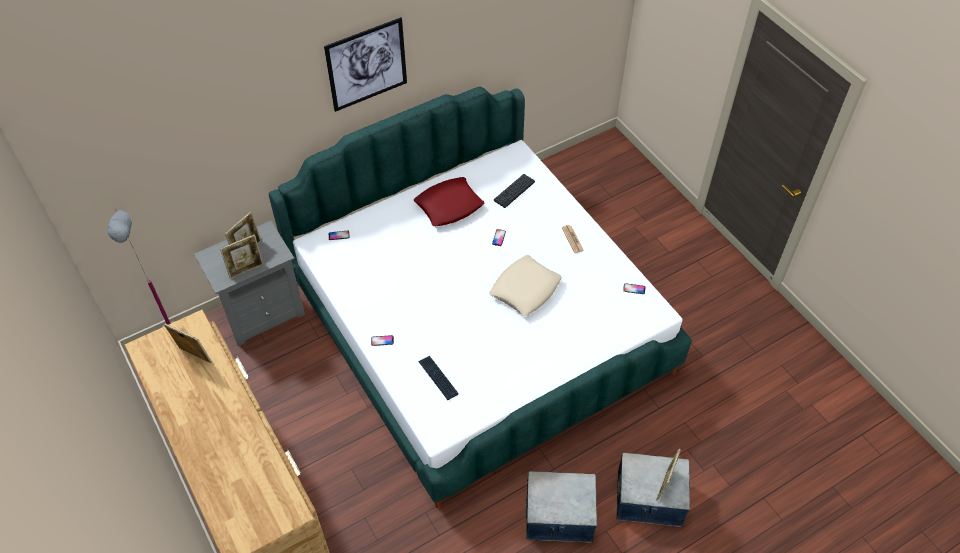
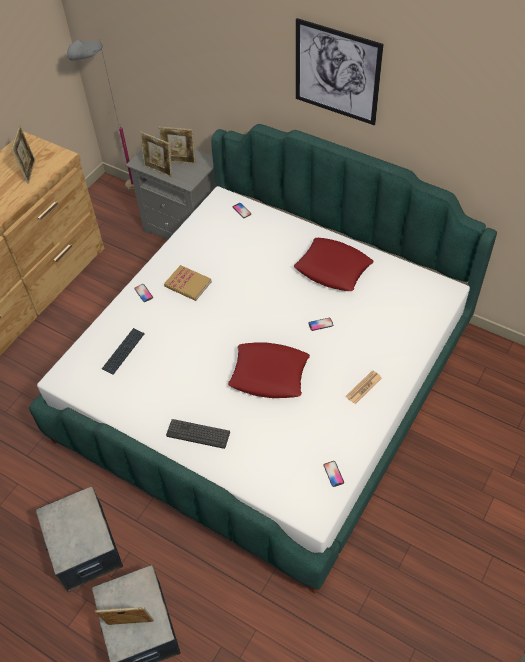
camera: 65 degrees right, 0 degrees up
(395, 305) = (188, 284): none -> book
(514, 191) = (392, 310): keyboard -> keyboard (198, 434)
(525, 289) = (269, 374): beige pillow -> red pillow

